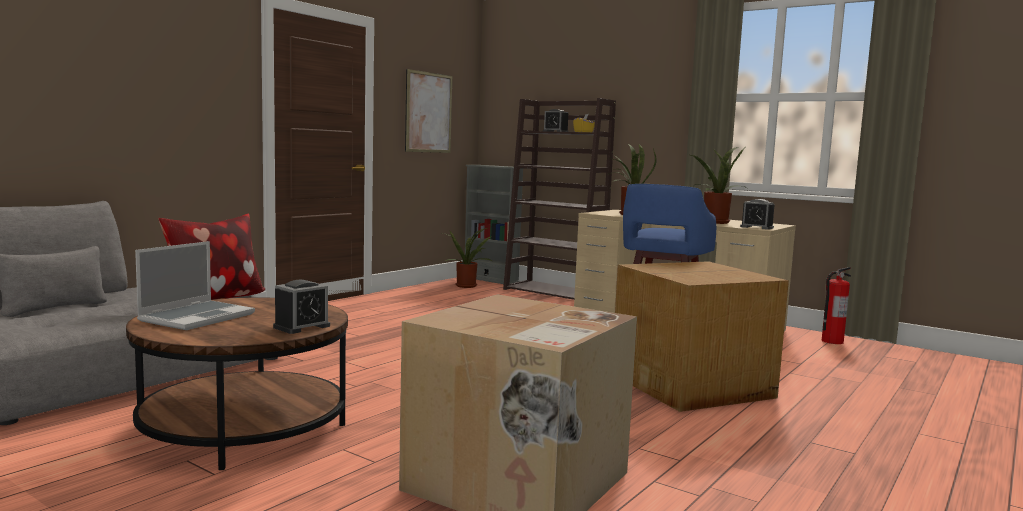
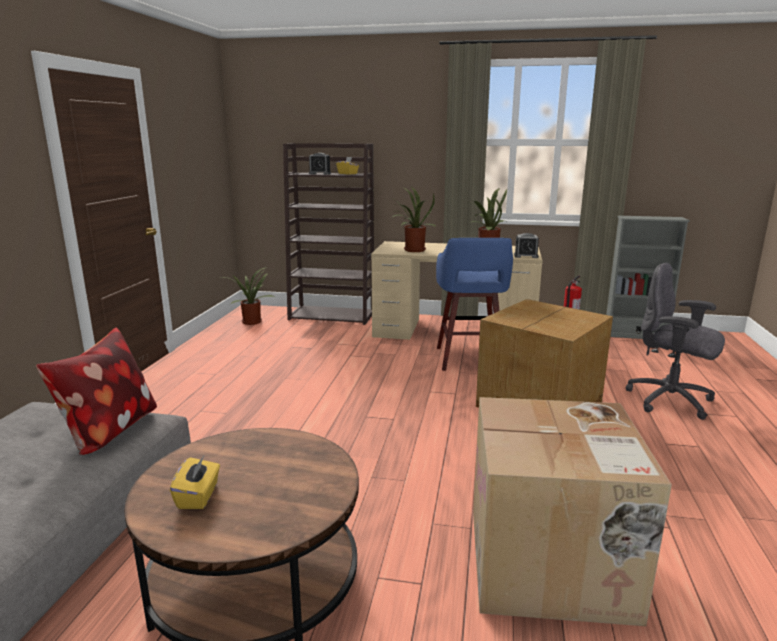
camera: 25 degrees left, 10 degrees up
(197, 317) = (198, 496): laptop -> yellow tissue box
(302, 327) = (325, 479): alarm clock -> none
(428, 112) = (194, 161): picture -> none
(490, 279) = (264, 309): grey bookcase -> grey bookcase (635, 335)
(881, 414) = (671, 401): none -> grey office chair

